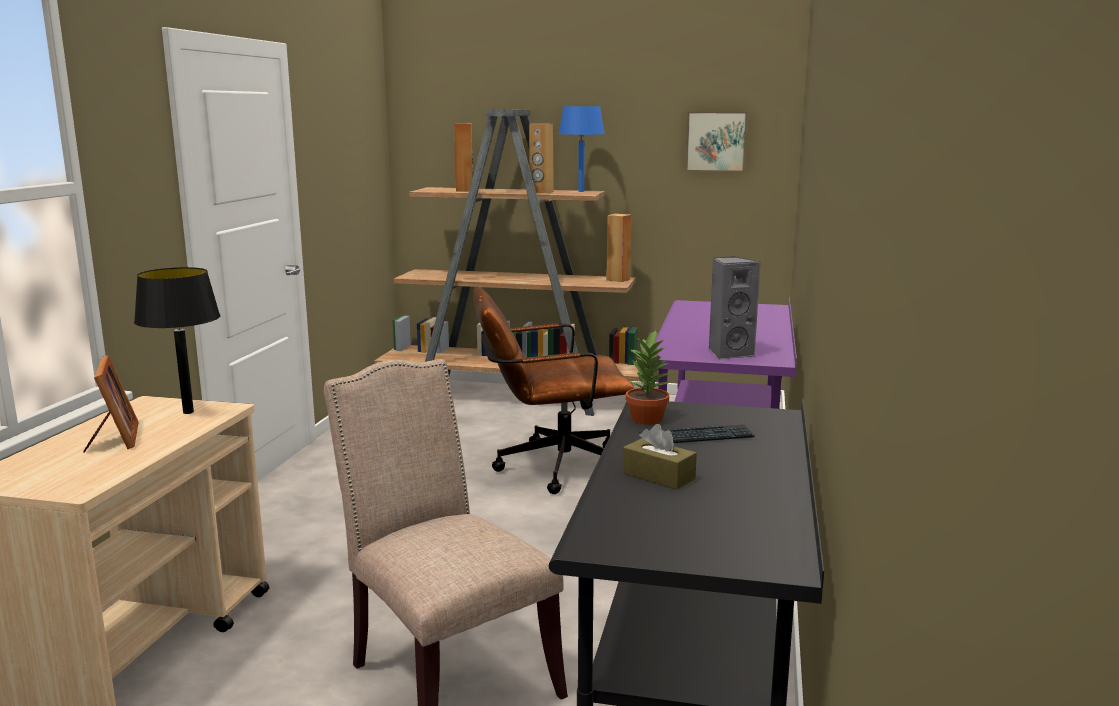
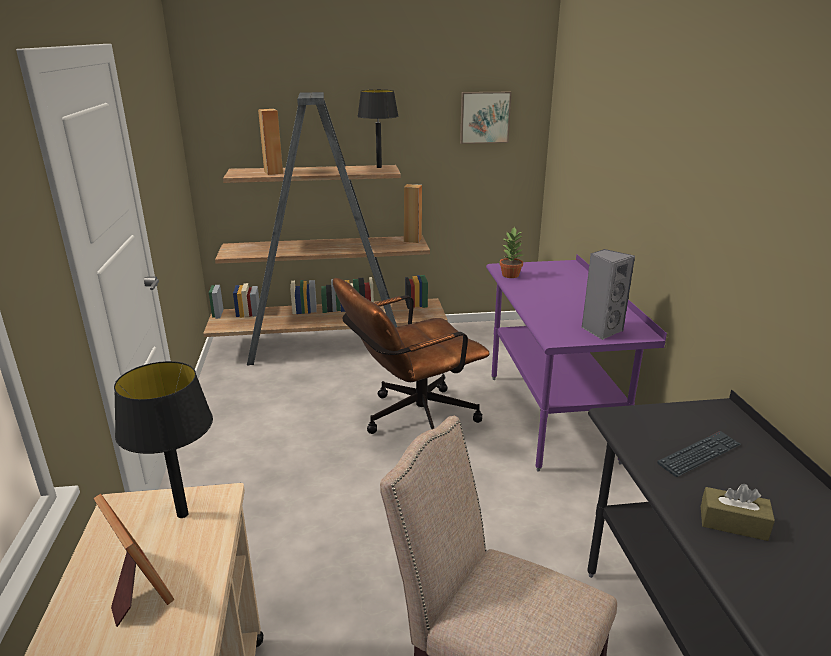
camera: 20 degrees left, 10 degrees up
(541, 192) = (347, 171): brown speaker -> none
(581, 191) = (379, 167): blue table lamp -> black table lamp
(647, 419) = (637, 437): potted plant -> potted plant (511, 275)

